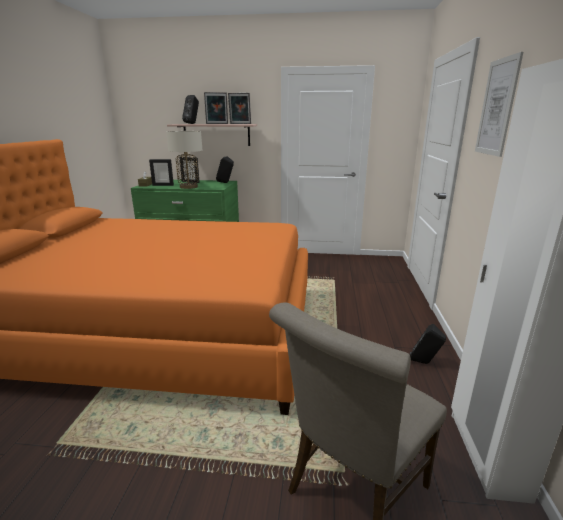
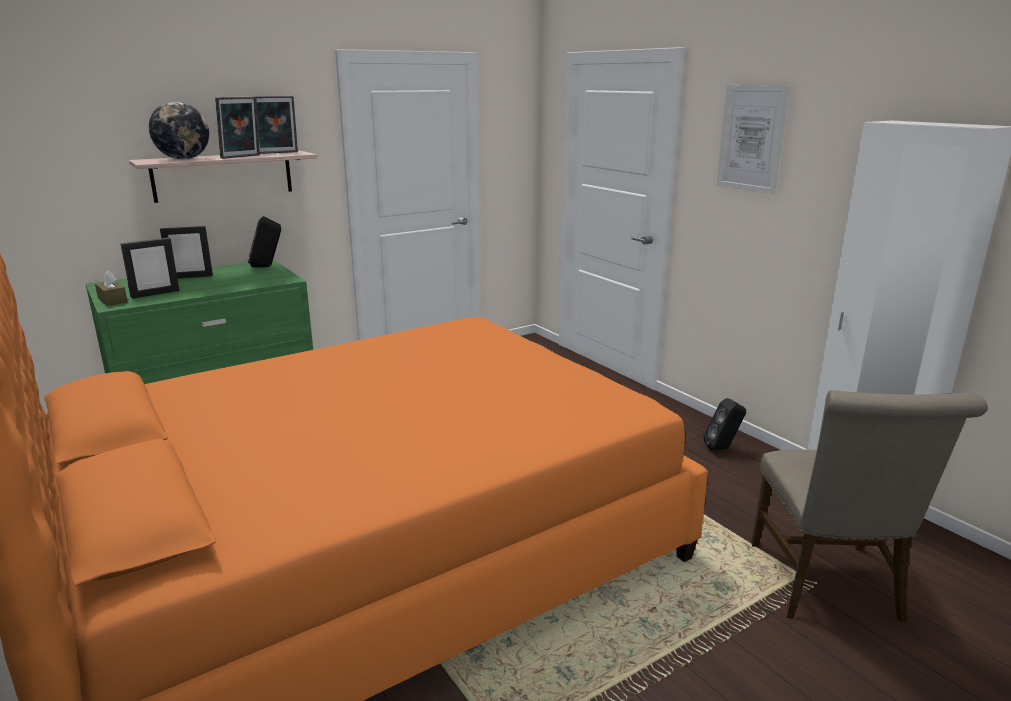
camera: 40 degrees left, 0 degrees up
(188, 187) = (223, 287): table lamp -> none
(192, 123) = (183, 159): black speaker -> globe

